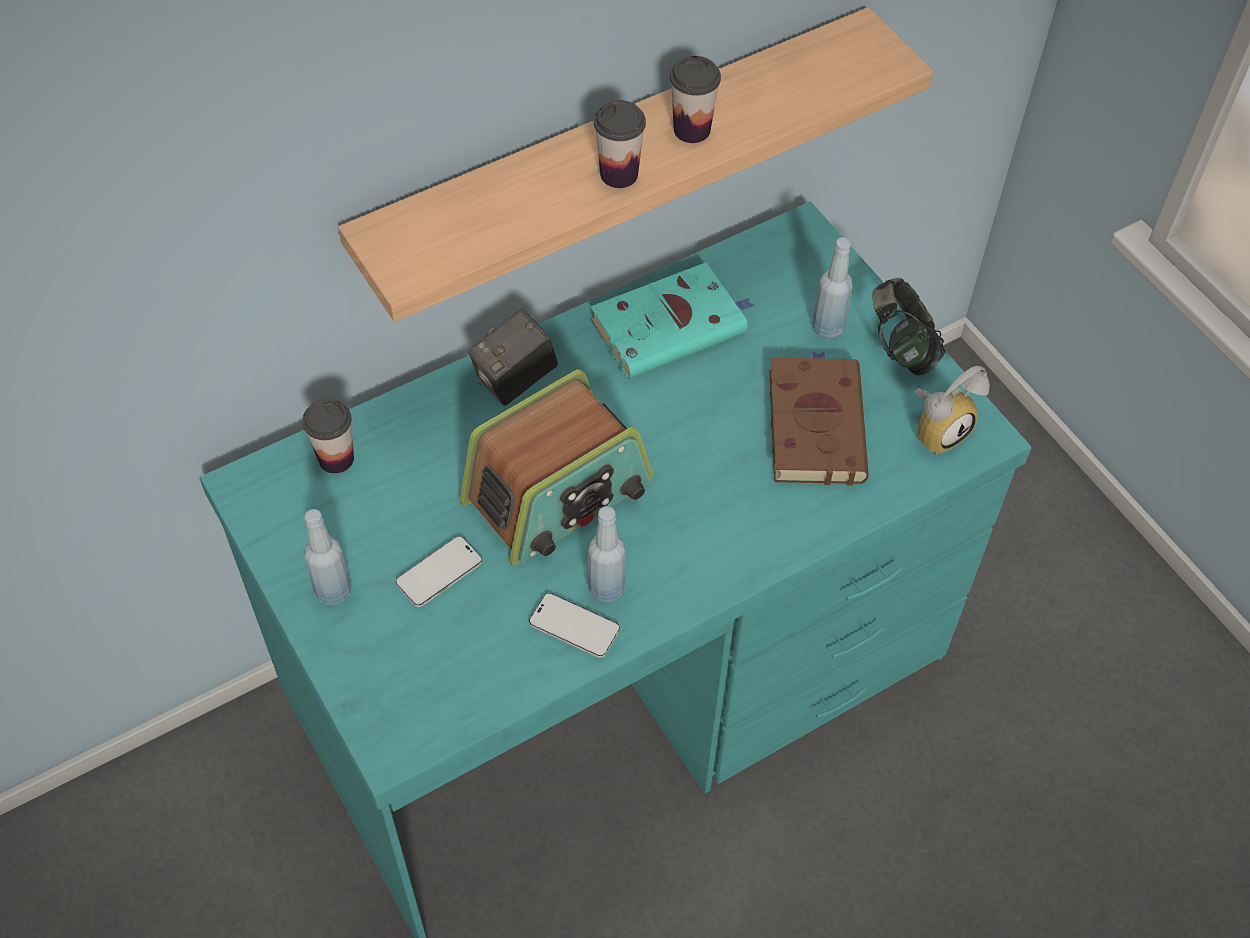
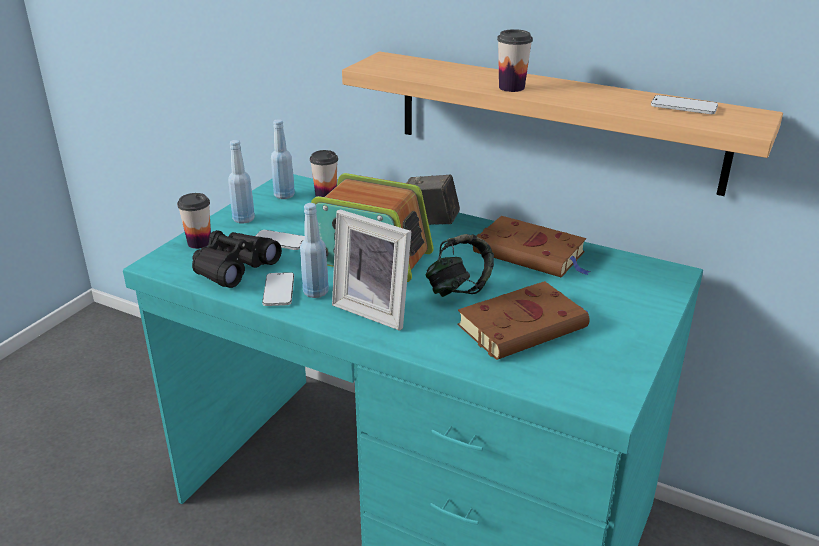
camera: 60 degrees right, 25 degrees down
(475, 655) = (234, 268): none -> black binoculars
(671, 326) = (532, 254): turquoise book -> brown book
(689, 544) = (375, 309): none -> picture frame
(692, 130) = (578, 94): cup -> cup (199, 243)
(800, 71) = (683, 107): none -> phone
(828, 327) = (610, 306): blue bottle -> blue bottle (284, 195)
(901, 347) = (636, 341): headphones -> headphones (458, 288)
(938, 429) = (586, 380): alarm clock -> none

